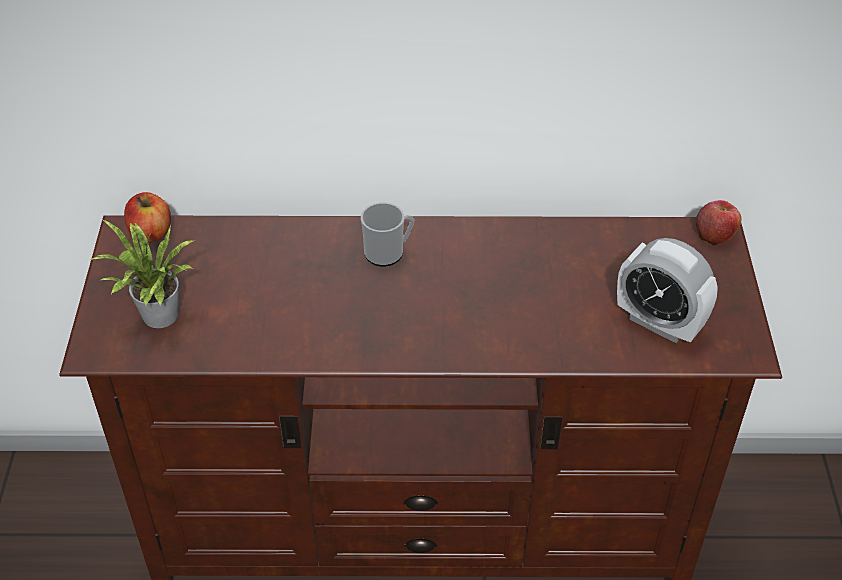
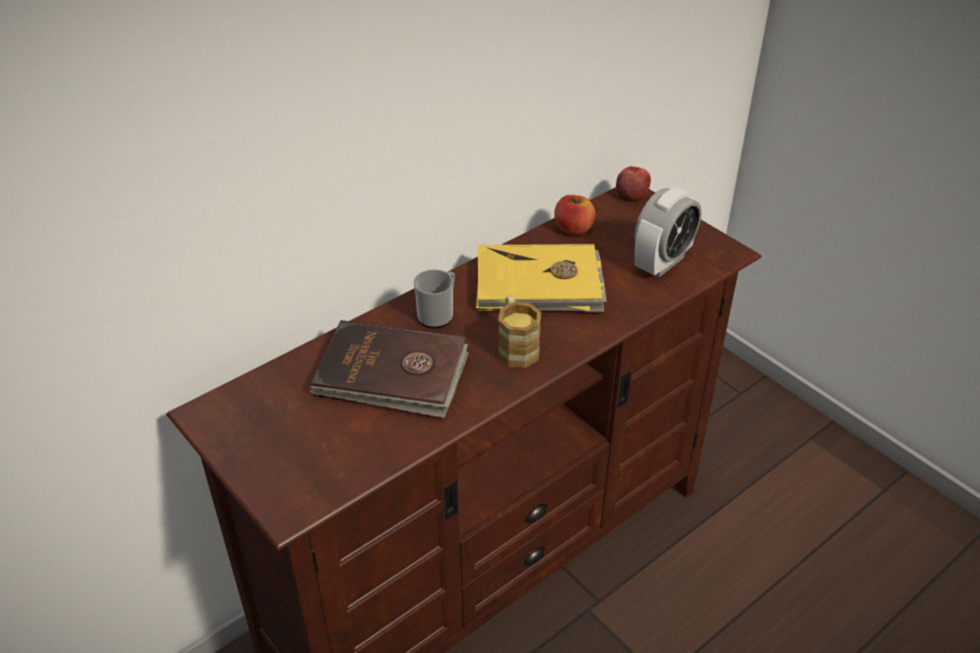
camera: 40 degrees left, 5 degrees down
(151, 233) = (229, 401): apple -> apple (573, 229)
(157, 318) = (314, 458): potted plant -> none
(291, 284) = (392, 374): none -> brown book
(419, 322) = (516, 346): none -> mug
(510, 275) = (539, 284): none -> yellow book
(659, 323) = (662, 262): alarm clock -> alarm clock turned 45 degrees counterclockwise

